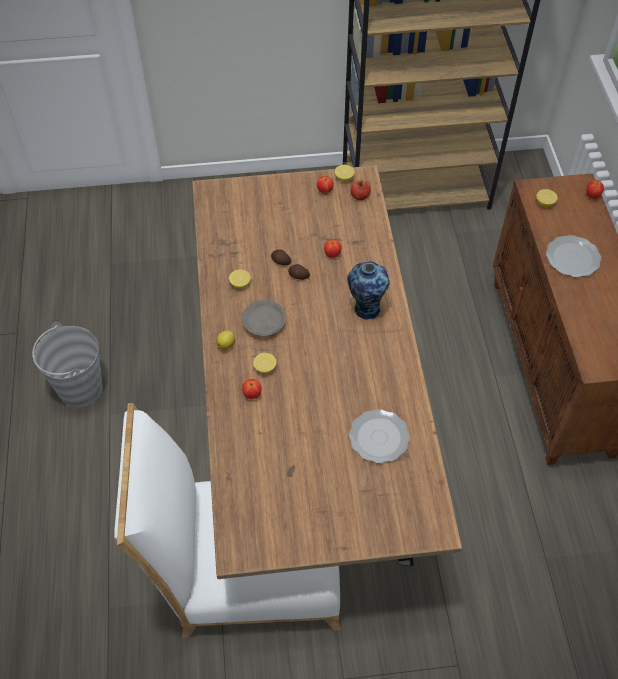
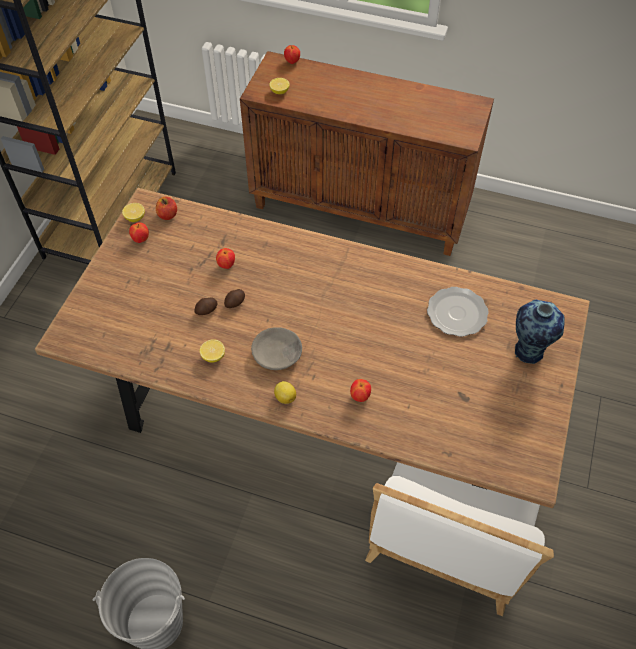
camera: 65 degrees left, 0 degrees up
(265, 368) = (333, 373): lemon -> none
(365, 309) = (308, 265): vase -> vase (527, 352)
(572, 257) = (348, 101): plate -> none

